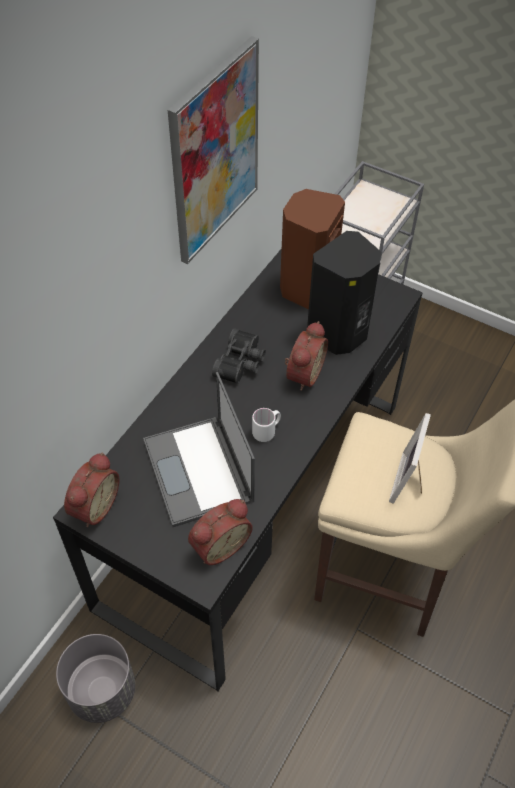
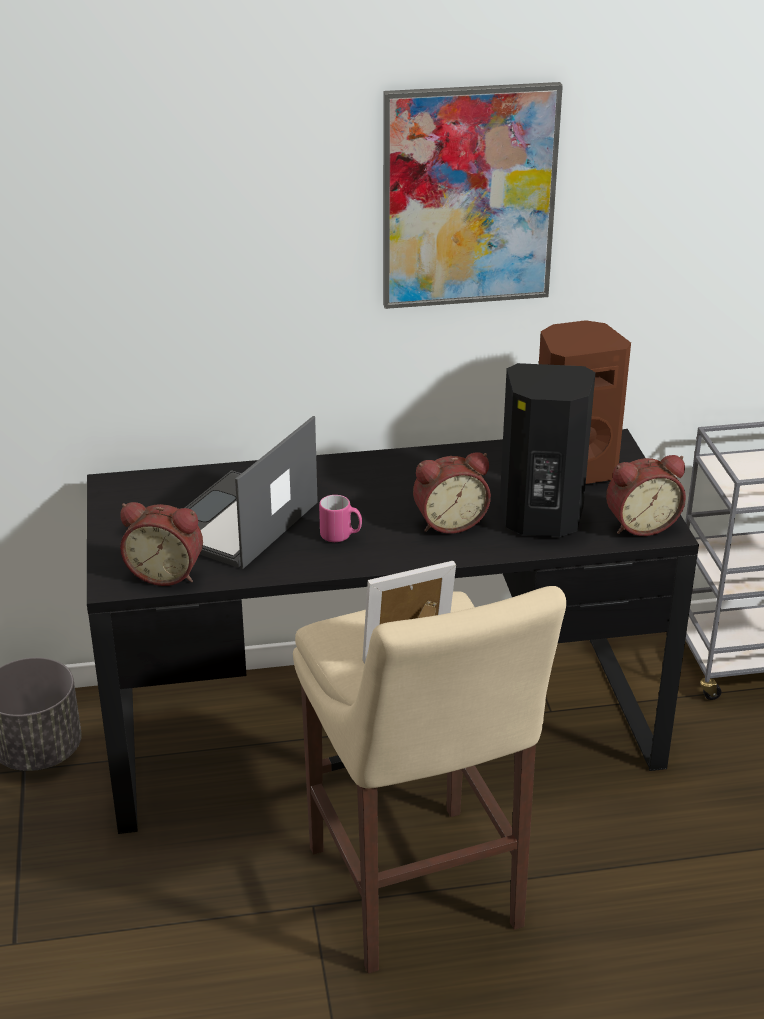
camera: 50 degrees right, 20 degrees down
(93, 506) = (124, 487): alarm clock -> alarm clock (640, 524)
(242, 363) = (406, 481): black binoculars -> none
(267, 431) = (341, 536): white mug -> pink mug

